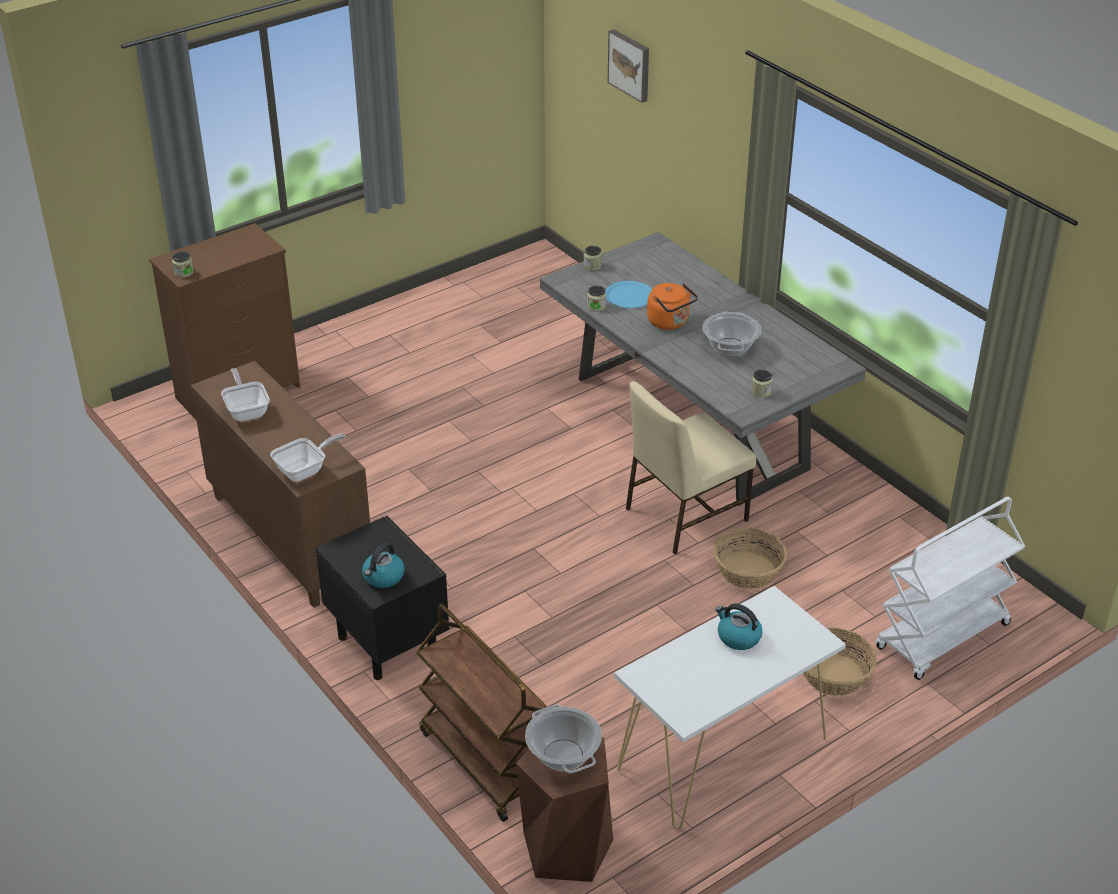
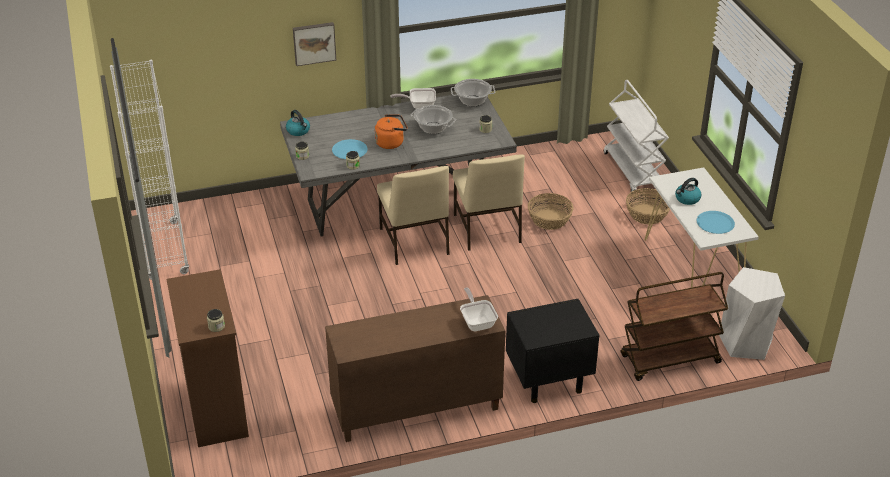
camera: 70 degrees left, 0 degrees up
(247, 410) = (389, 339): frying pan -> frying pan (419, 106)
(383, 577) = (570, 325): kettle -> kettle (298, 131)
(486, 280) = (163, 250): none -> white bookcase
(563, 755) = (753, 284): cooking pot -> cooking pot (472, 101)
(566, 848) = (746, 342): brown stool -> white stool
(614, 457) = (413, 242): none -> beige chair
(630, 65) = (213, 27): picture -> picture (314, 43)
(690, 679) = (715, 223): none -> blue plate

